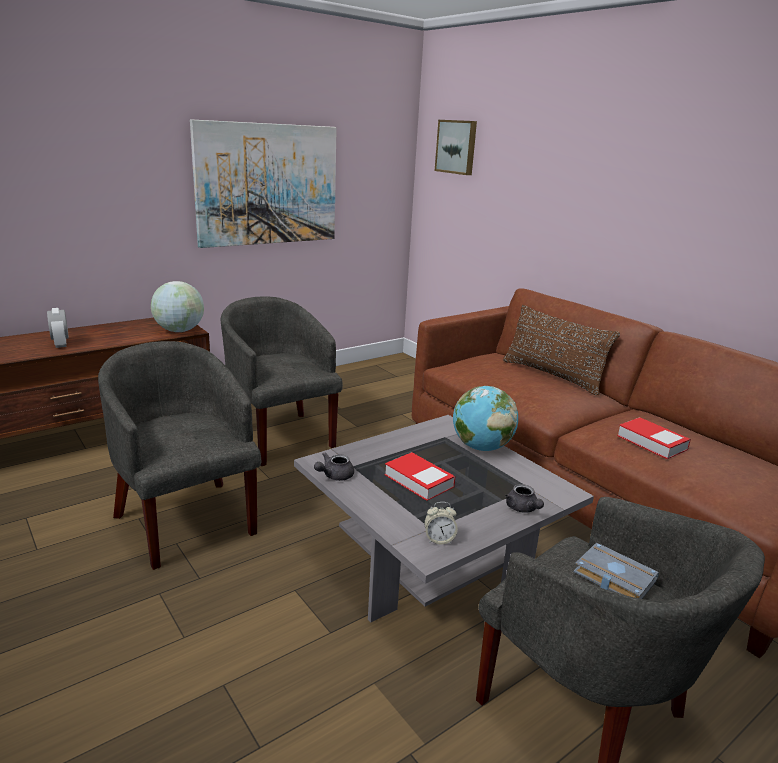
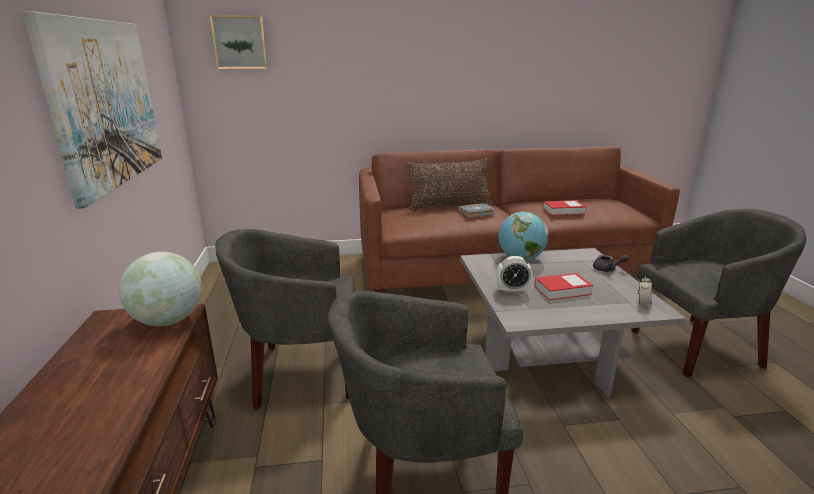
camera: 60 degrees left, 0 degrees up
(61, 344) = (78, 433): alarm clock -> alarm clock (512, 291)
(334, 476) = (544, 320): grey teapot -> none
(612, 577) = (699, 264): grey book -> grey book (476, 213)

